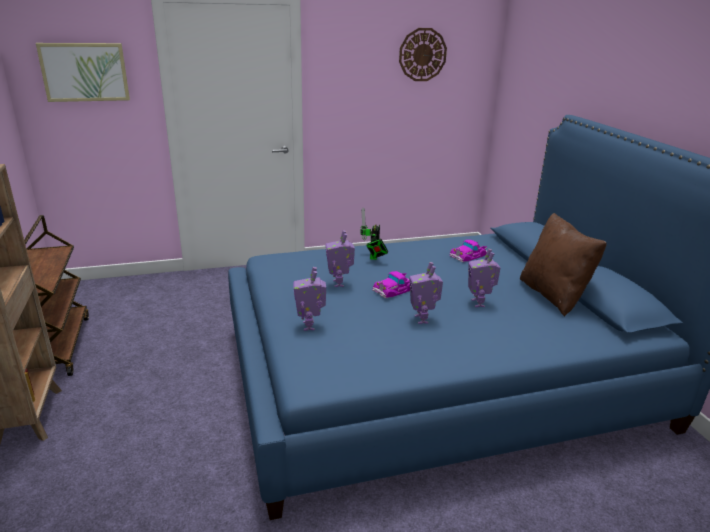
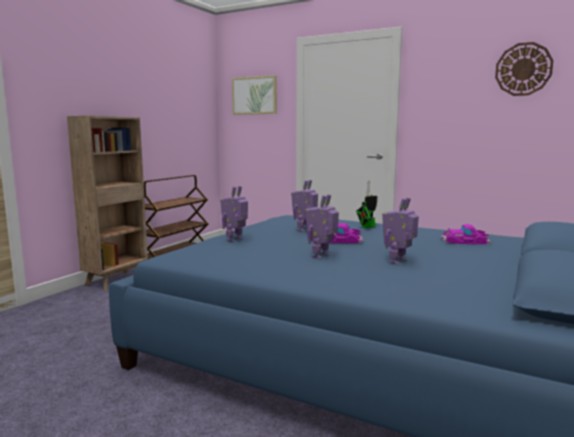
camera: 45 degrees right, 15 degrees down
(553, 295) = (501, 277): brown pillow -> none

